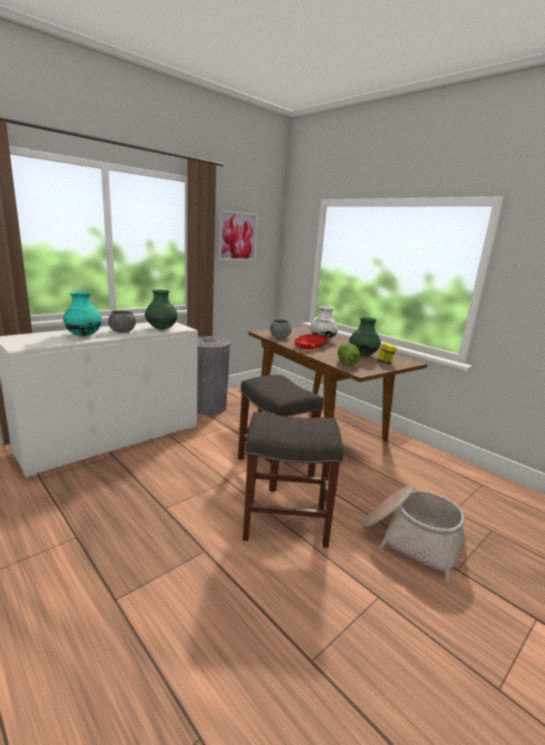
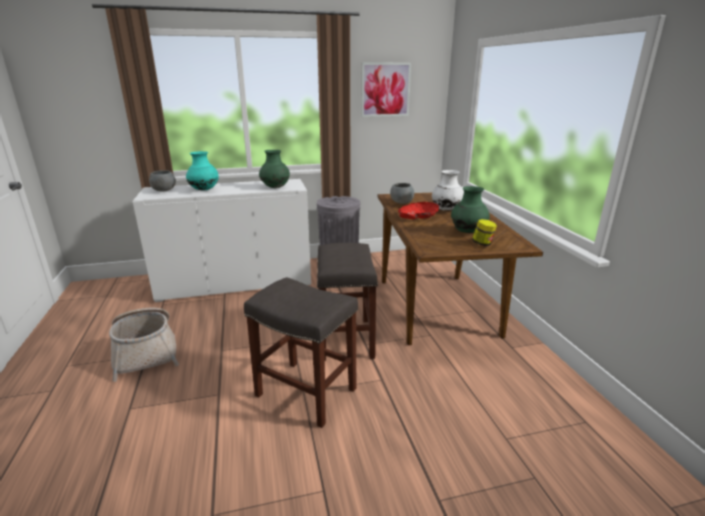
camera: 30 degrees right, 5 degrees up
(122, 332) = (238, 188): grey bowl -> grey bowl (164, 190)
(346, 363) = (431, 238): lettuce -> none
(410, 539) = (416, 450): basket -> basket (146, 351)

